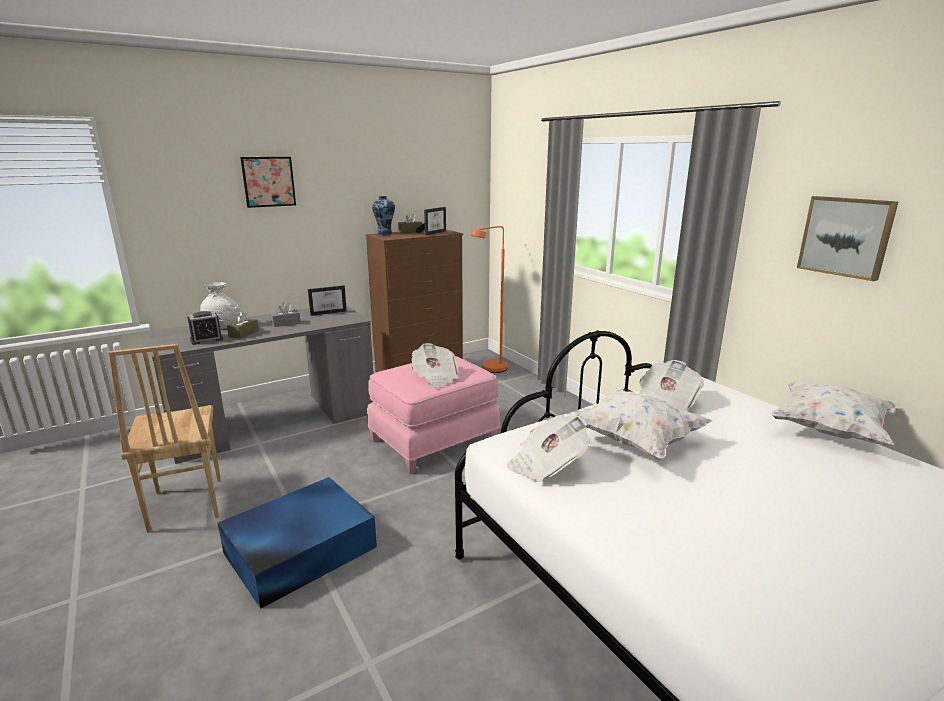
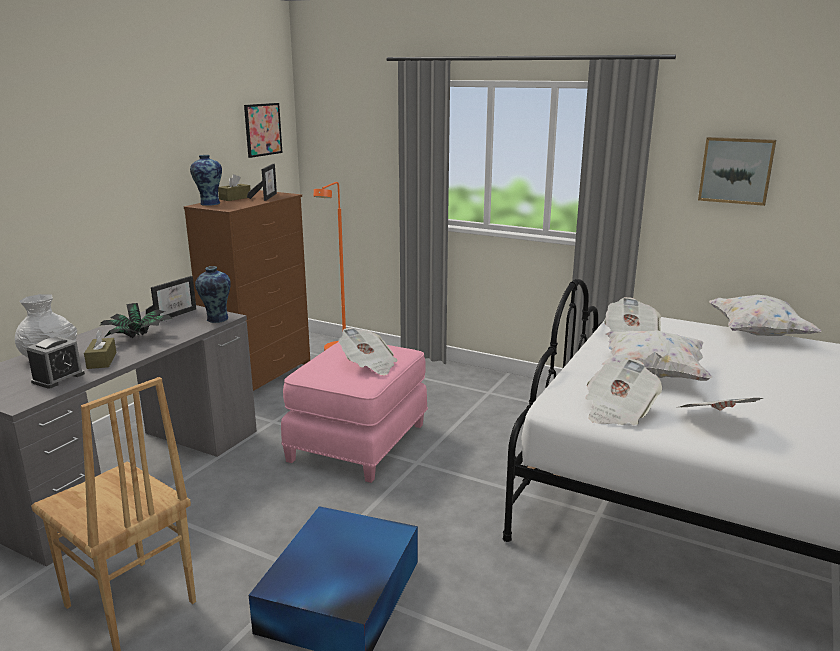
camera: 30 degrees left, 0 degrees up
(268, 181) = (62, 145): picture -> picture (263, 129)
(286, 323) = (139, 337): grey tissue box -> potted plant
(347, 320) = (216, 319): none -> vase
(633, 505) = (715, 421): none -> newspaper

